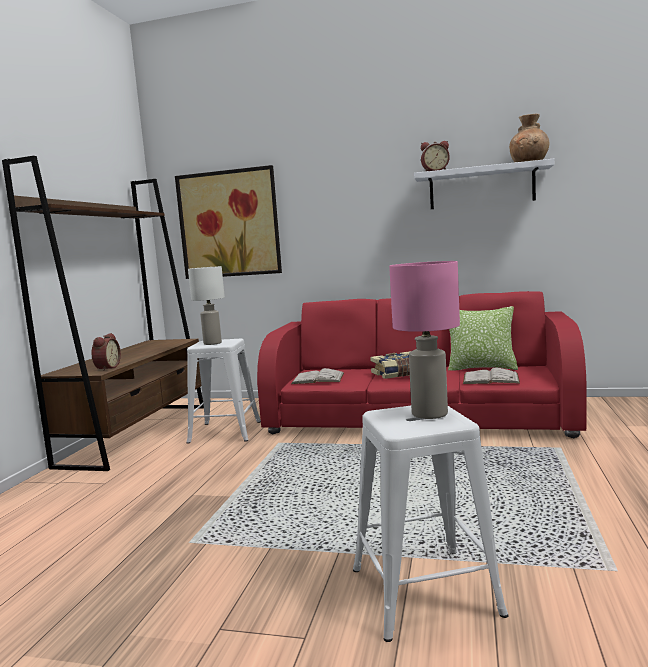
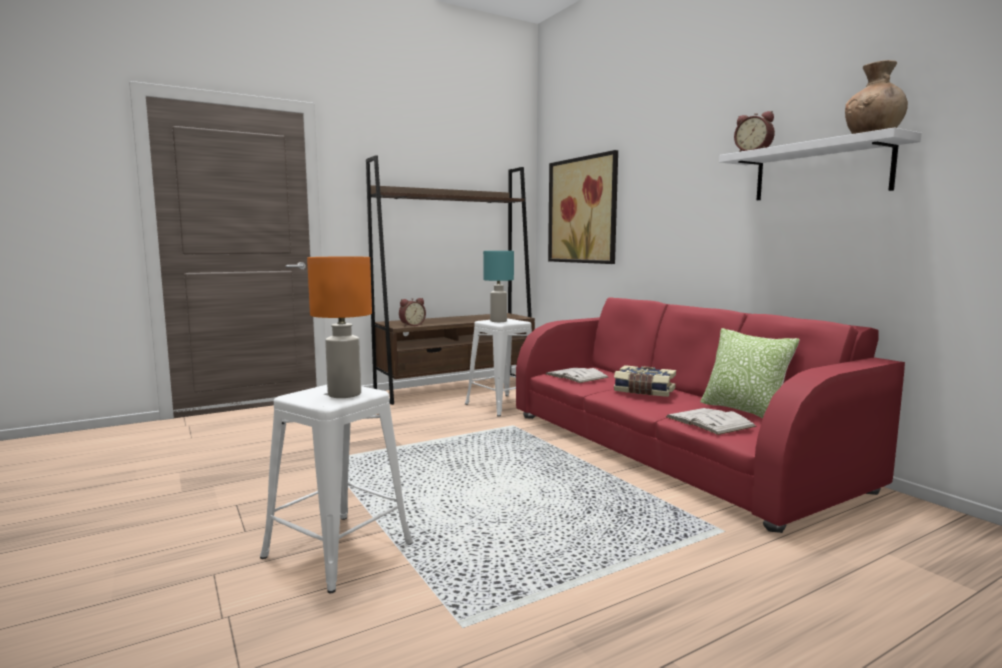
camera: 45 degrees right, 0 degrees up
(212, 343) = (498, 321): white table lamp -> turquoise table lamp
(429, 414) = (345, 394): pink table lamp -> orange table lamp

